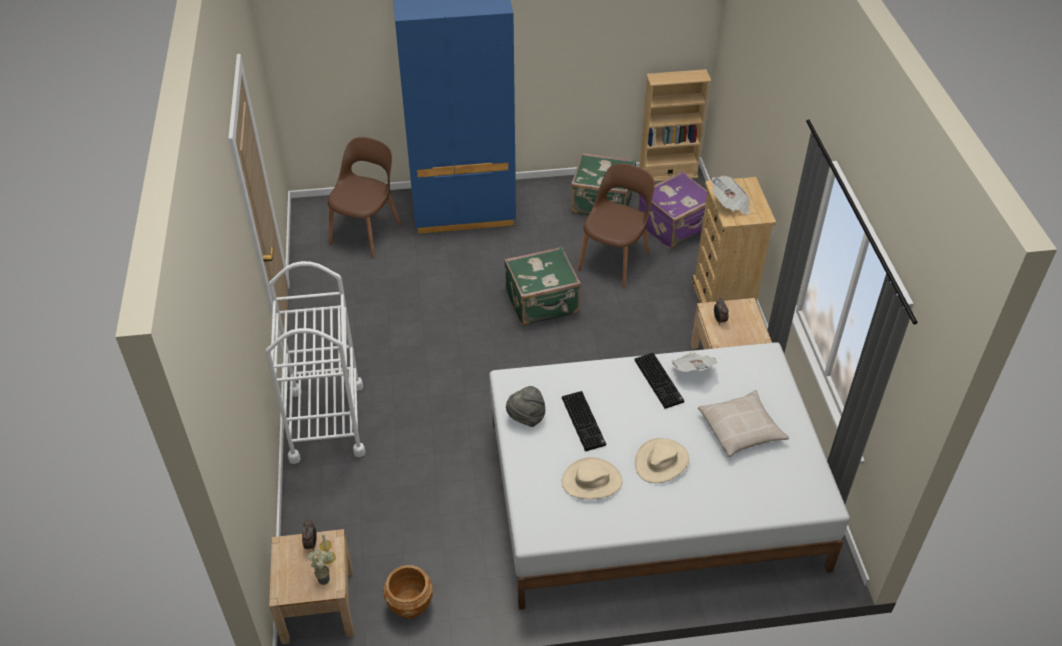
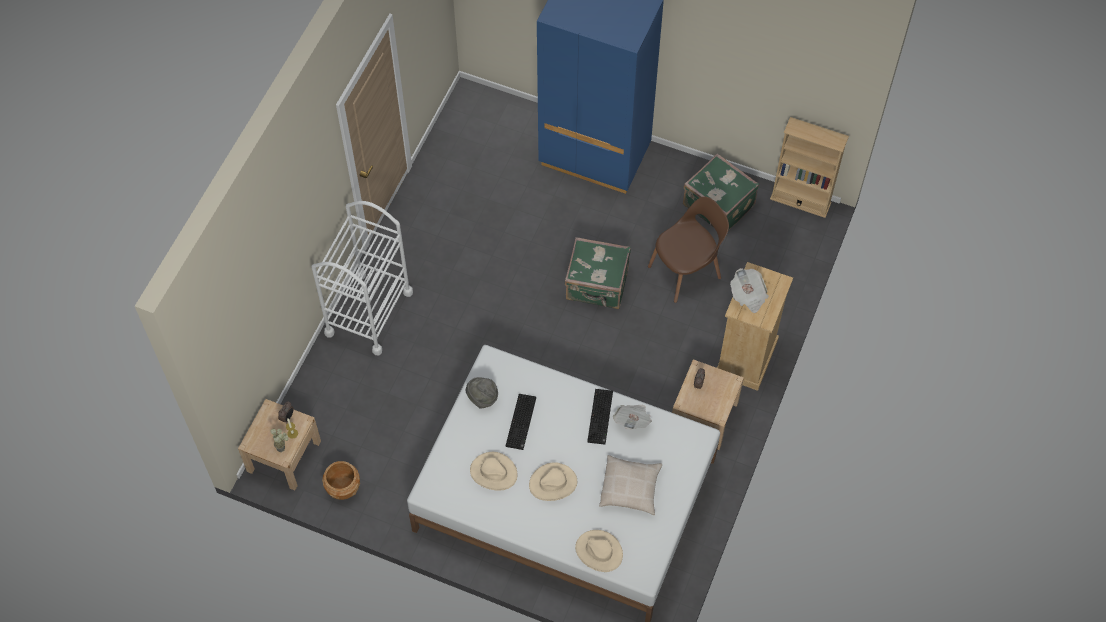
camera: 30 degrees right, 15 degrees up
(366, 232) = (500, 143): brown chair -> none
(675, 227) = (764, 262): purple suitcase -> none
(761, 502) = (599, 551): none -> beige hat

